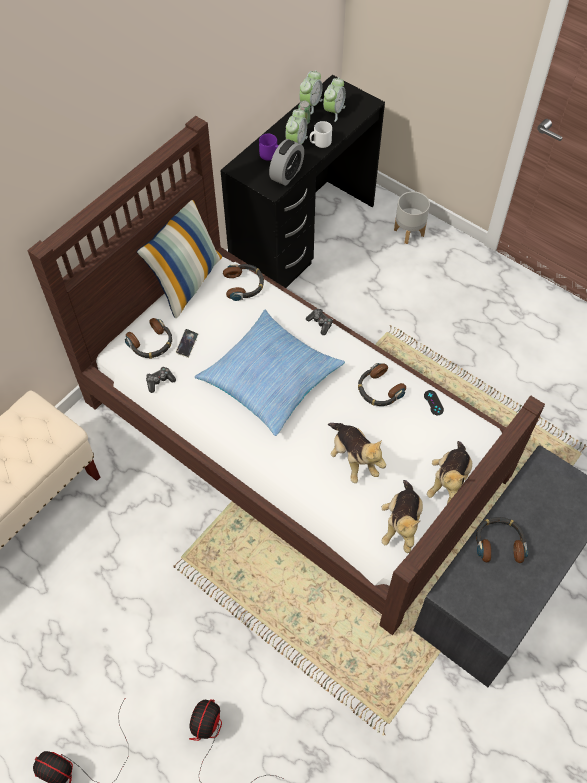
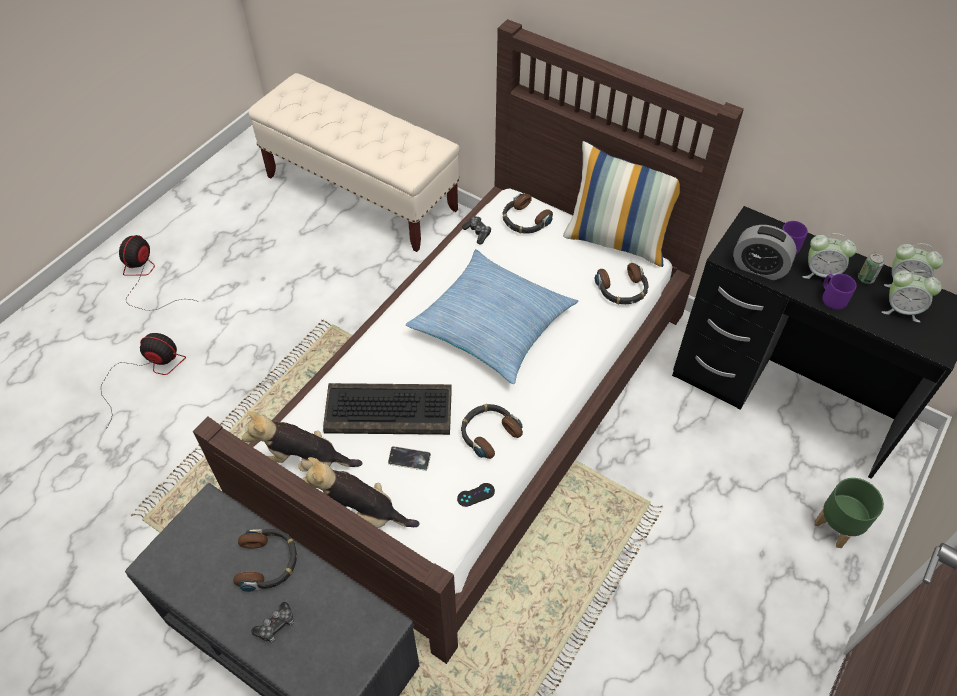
camera: 85 degrees right, 5 degrees down
(187, 344) = (528, 249): phone -> phone (409, 459)
(320, 142) = (832, 298): white mug -> purple mug
(320, 323) = (580, 367): game controller -> game controller (276, 625)
(353, 458) = (390, 409): plush toy -> keyboard
(409, 232) = (838, 527): grey planter -> green planter

